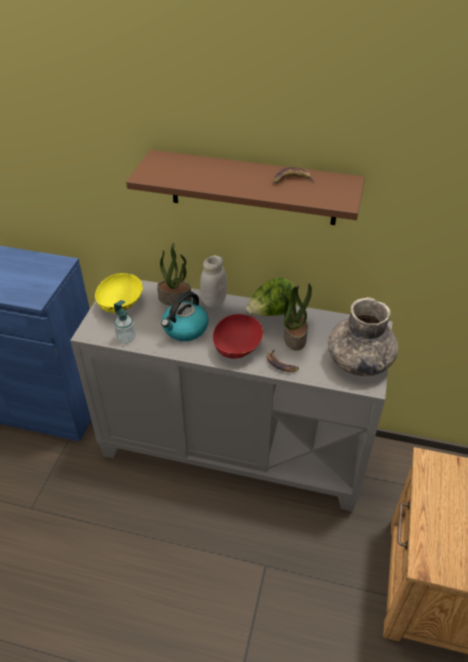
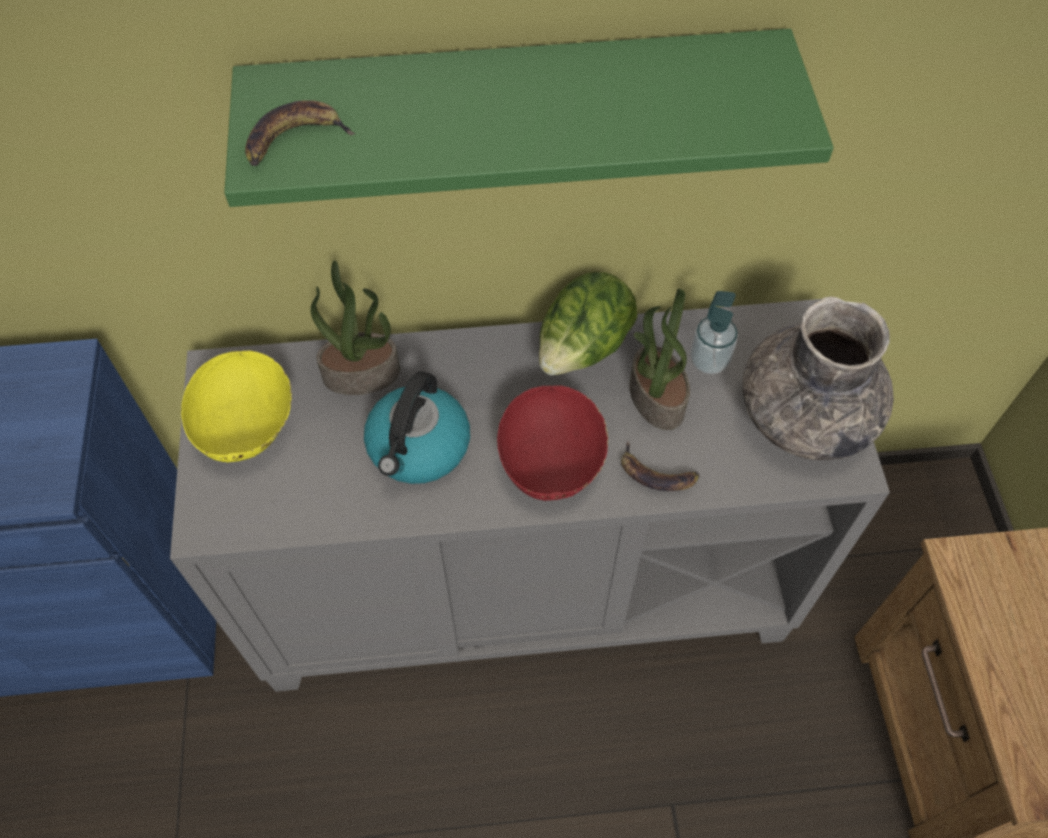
camera: 20 degrees left, 15 degrees up
(126, 338) = (299, 514): soap dispenser -> soap dispenser (709, 361)
(214, 301) = (449, 356): white jar -> none
(253, 188) = (516, 104): brown shelf -> green shelf
(292, 180) = (635, 82): banana -> banana (294, 140)

